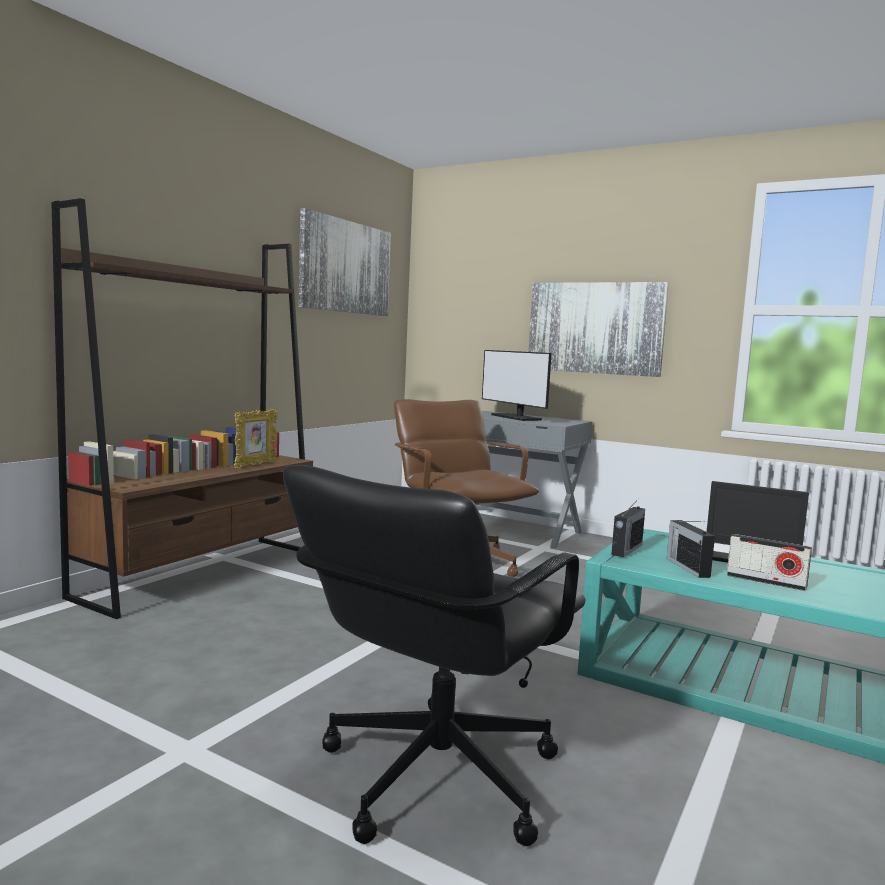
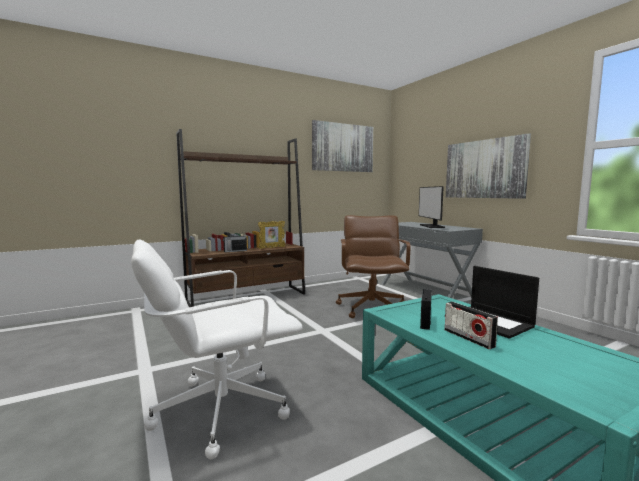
camera: 30 degrees right, 0 degrees up
(435, 775) = (219, 410): black office chair -> white office chair
(626, 550) = (402, 306): radio -> radio (235, 251)

